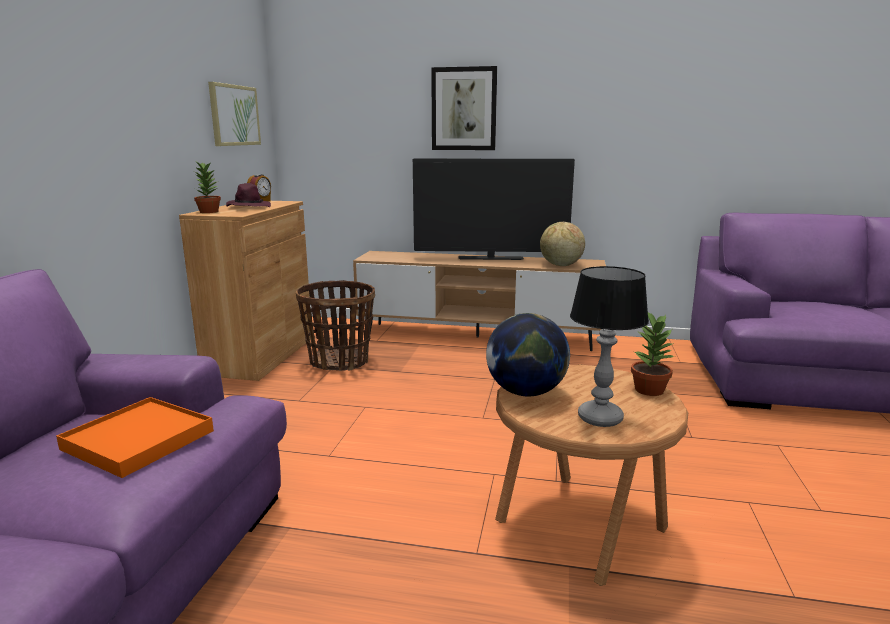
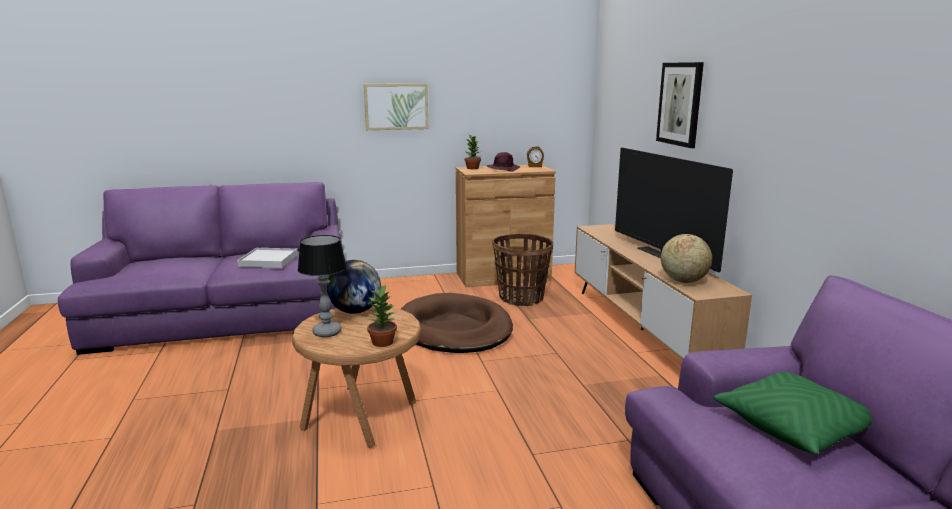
camera: 65 degrees right, 0 degrees up
(138, 440) = (268, 260): orange tray -> white tray
(234, 115) = (535, 101): picture -> picture (396, 106)
(380, 414) = (454, 329): none -> brown dog bed
(812, 304) = (794, 427): none -> green pillow

